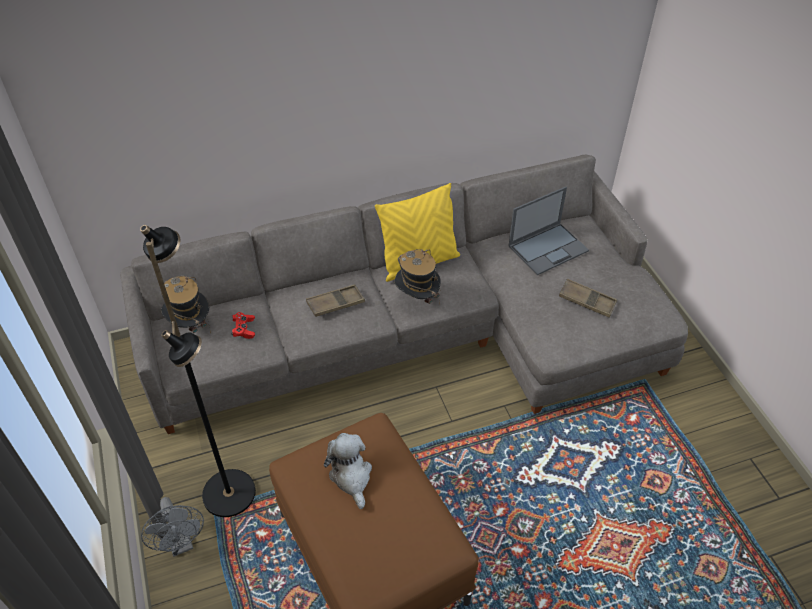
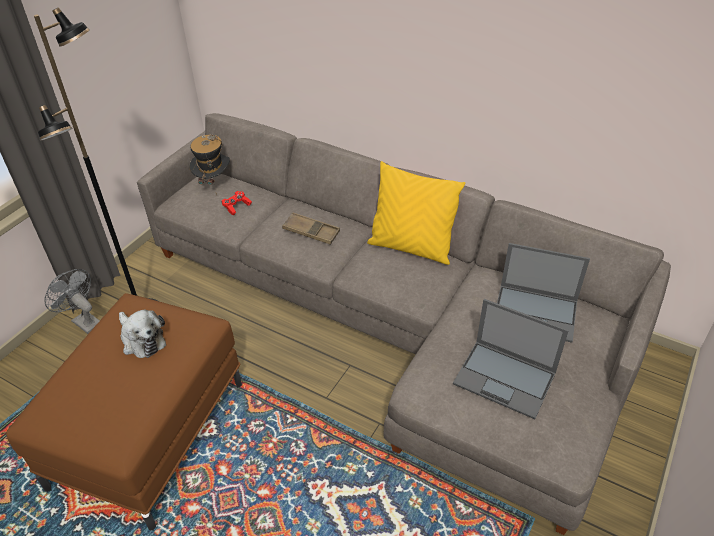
camera: 50 degrees right, 5 degrees down
(181, 543) = (83, 321): grey fan -> grey fan turned 105 degrees clockwise
(351, 476) = (142, 339): plush toy -> plush toy turned 105 degrees clockwise
(417, 298) = (370, 270): hat -> none
(587, 301) = (505, 378): brown tray -> laptop

